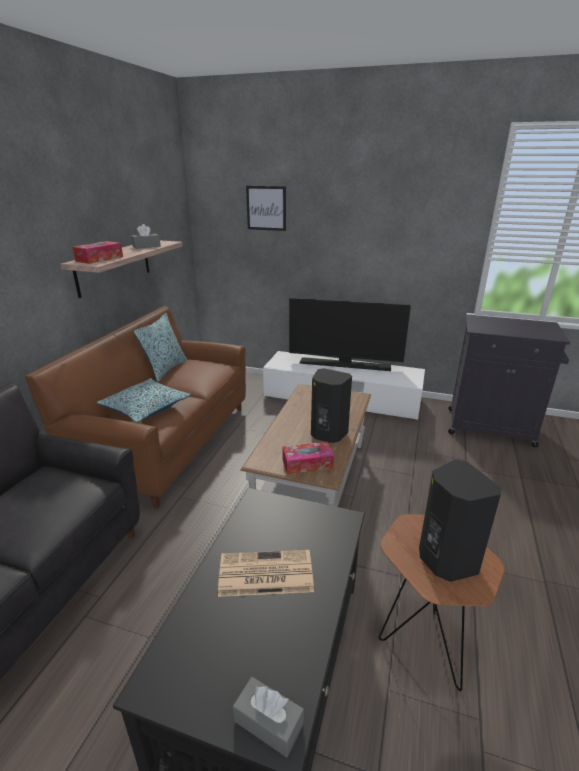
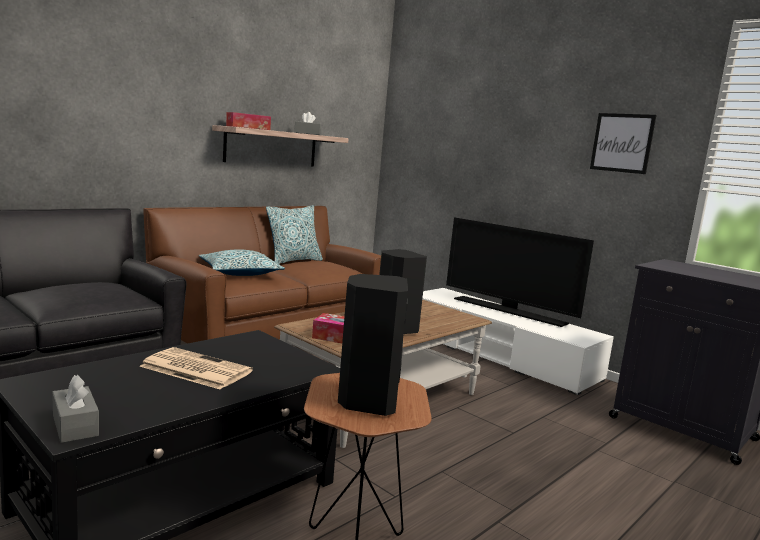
camera: 25 degrees right, 15 degrees down
(266, 208) = (454, 121): picture -> picture (622, 143)

